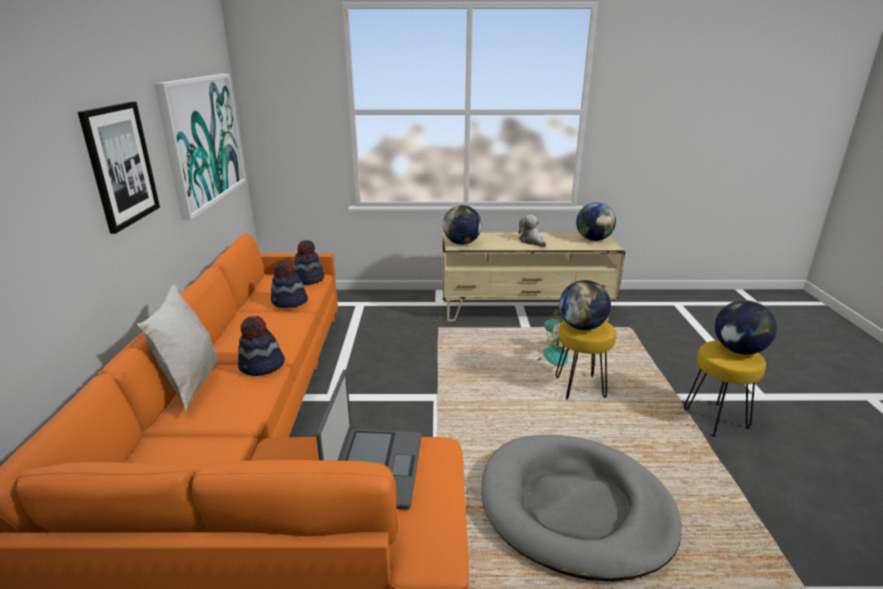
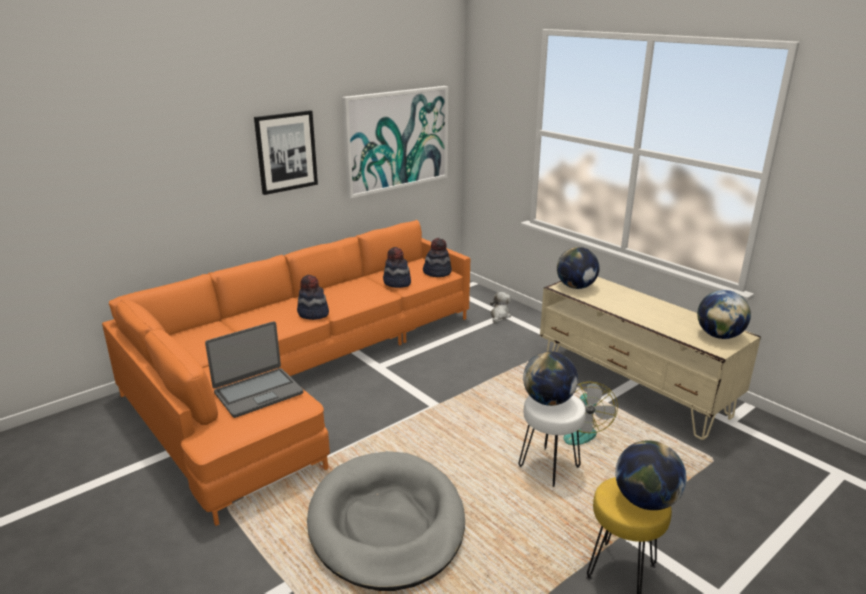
camera: 50 degrees right, 0 degrees up
(191, 385) = (272, 306): white pillow -> none
(532, 241) = (645, 311): plush toy -> plush toy (499, 315)
(580, 388) = (549, 468): yellow stool -> white stool

